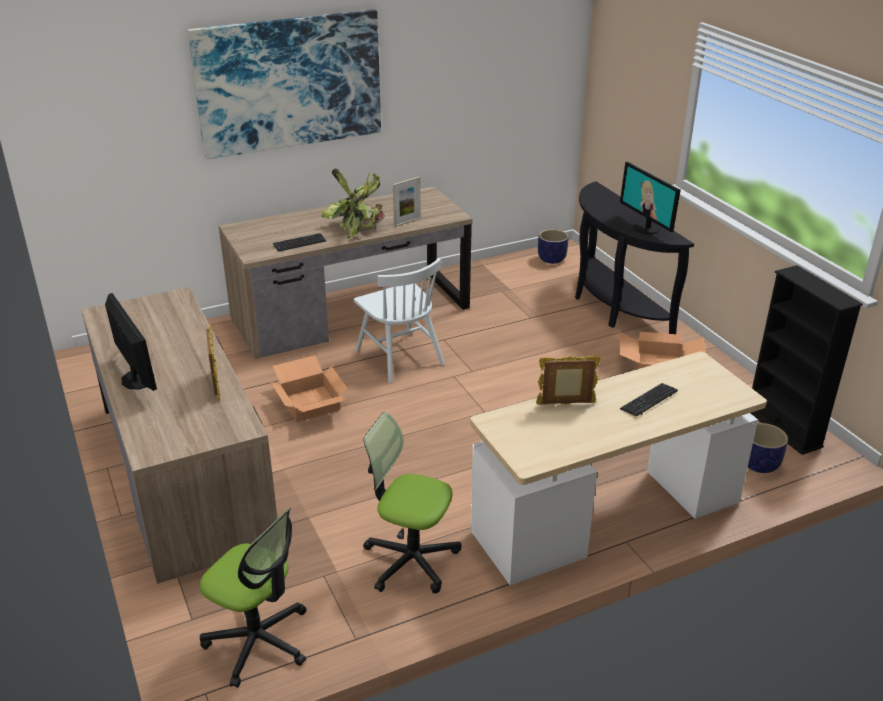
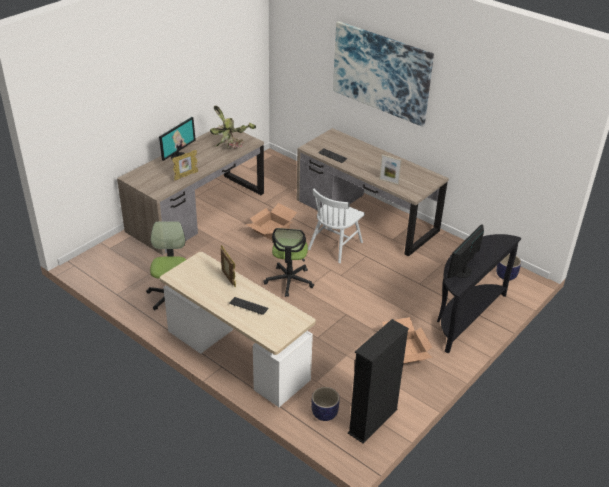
camera: 65 degrees right, 5 degrees up
(258, 641) = (105, 269): office chair -> office chair (289, 281)
(358, 226) = (369, 168): potted plant -> potted plant (233, 145)

